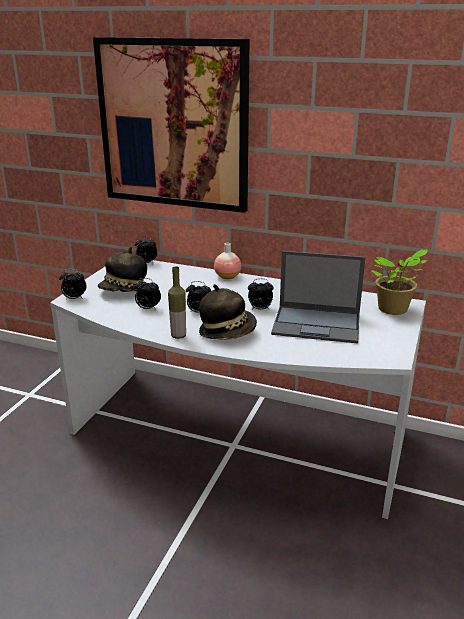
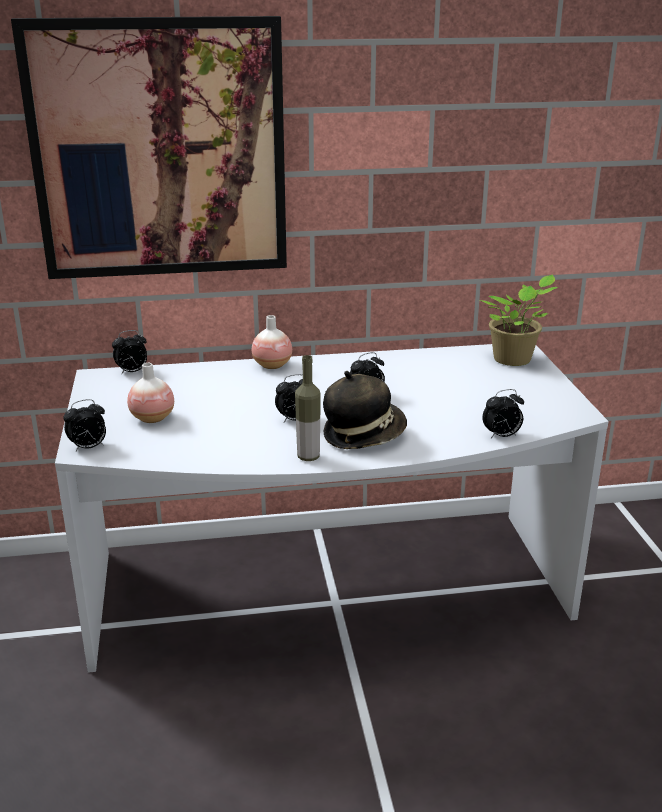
camera: 30 degrees left, 0 degrees up
(124, 291) = (152, 418): hat -> vase
(147, 308) = (219, 433): alarm clock -> alarm clock (501, 436)
(318, 324) = (455, 397): laptop -> none

